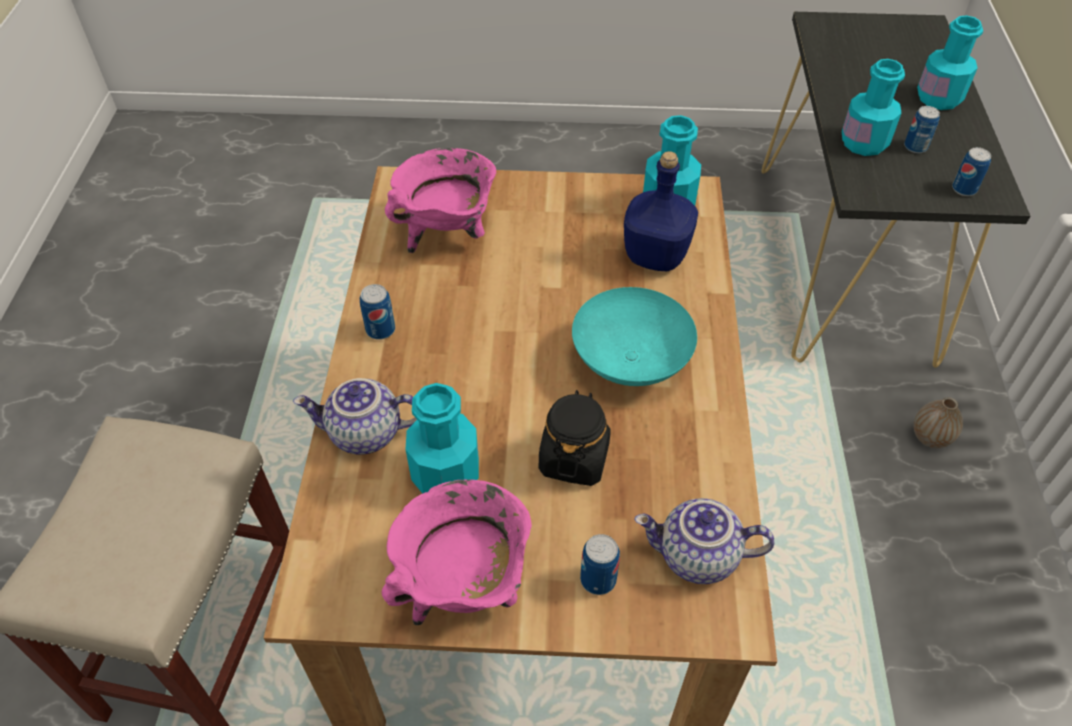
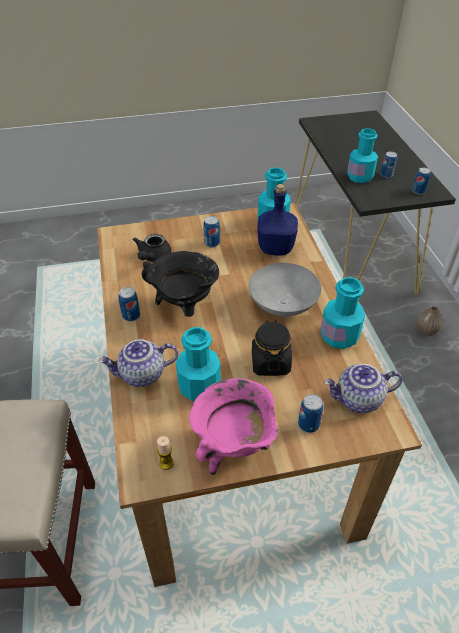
camera: 15 degrees left, 5 degrees down
(353, 587) = (166, 463): none -> candle
(448, 234) = (153, 257): pink cooking pot -> black teapot
(469, 330) = (184, 306): none -> black cooking pot
(551, 227) = (212, 243): none -> can
(628, 361) = (281, 305): turquoise bowl -> grey bowl
(938, 98) = (389, 150): turquoise bottle -> turquoise bottle (339, 336)

